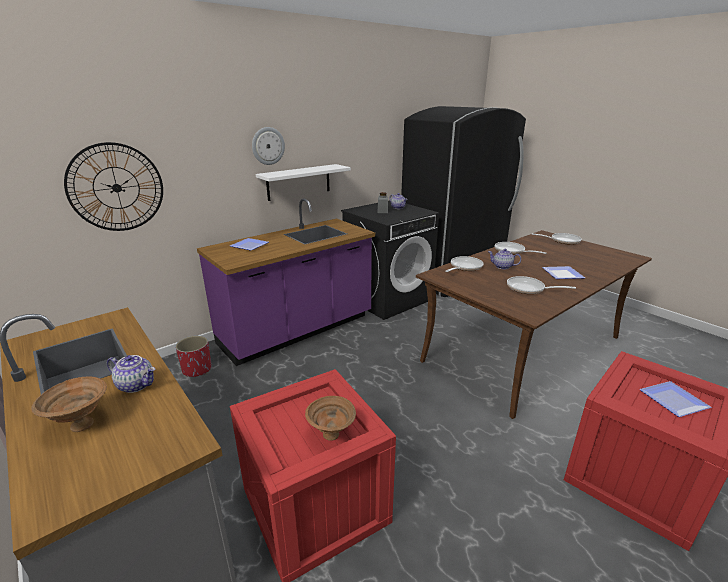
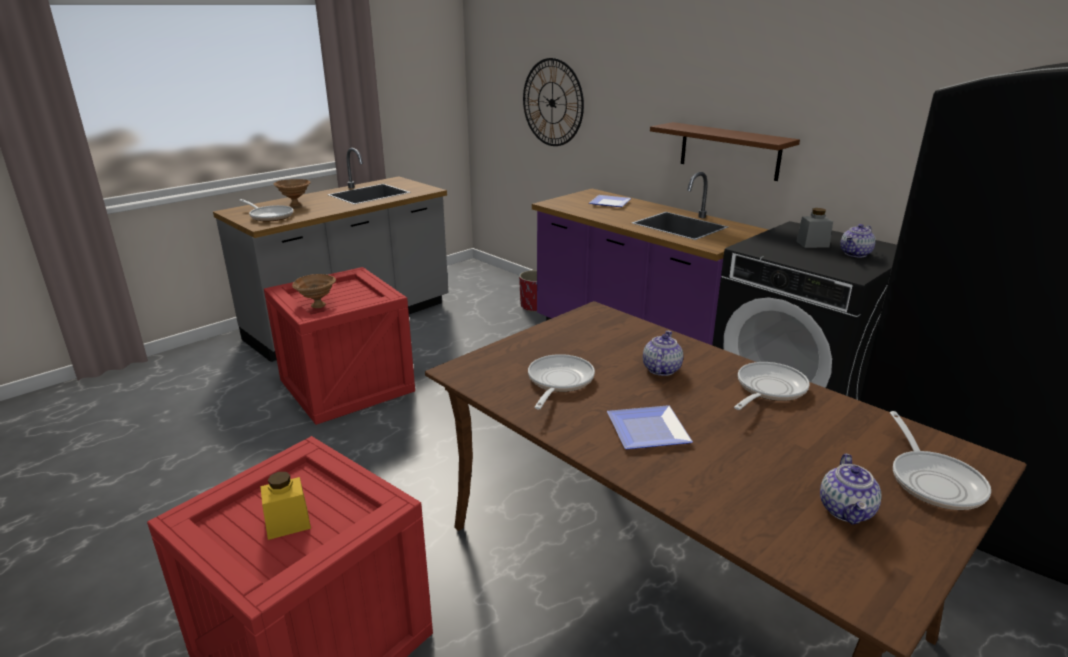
camera: 85 degrees right, 0 degrees up
(137, 385) = (330, 208): teapot -> teapot (847, 511)
(268, 146) = (695, 87): wall clock -> none
(299, 182) = (729, 151): white shelf -> brown shelf
(464, 267) = (640, 335): frying pan -> frying pan (270, 216)
(670, 400) = (288, 523): plate -> yellow jar

